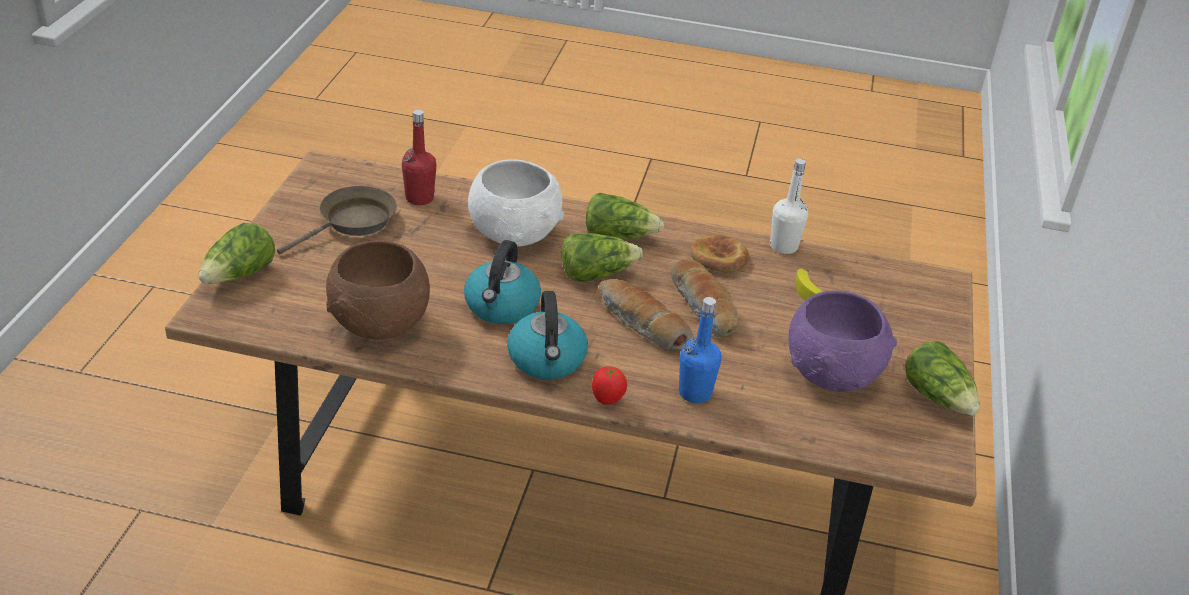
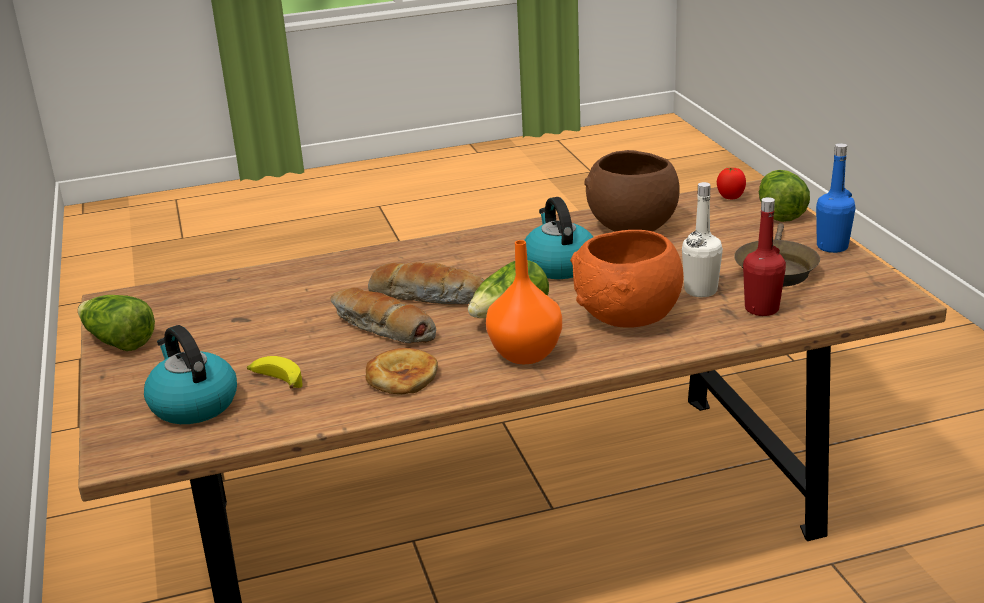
camera: 155 degrees right, 10 degrees down
(515, 234) = (627, 317): white bowl -> orange bowl
(547, 360) = (479, 251): kettle -> kettle (193, 404)
(607, 400) = (409, 247): tomato -> tomato (730, 198)
(618, 236) = (527, 354): lettuce -> orange vase
(695, 393) = (343, 273): blue bottle -> blue bottle (832, 247)
(783, 246) = (336, 417): white bottle -> white bottle (700, 290)
(833, 375) = (227, 324): purple bowl -> none

